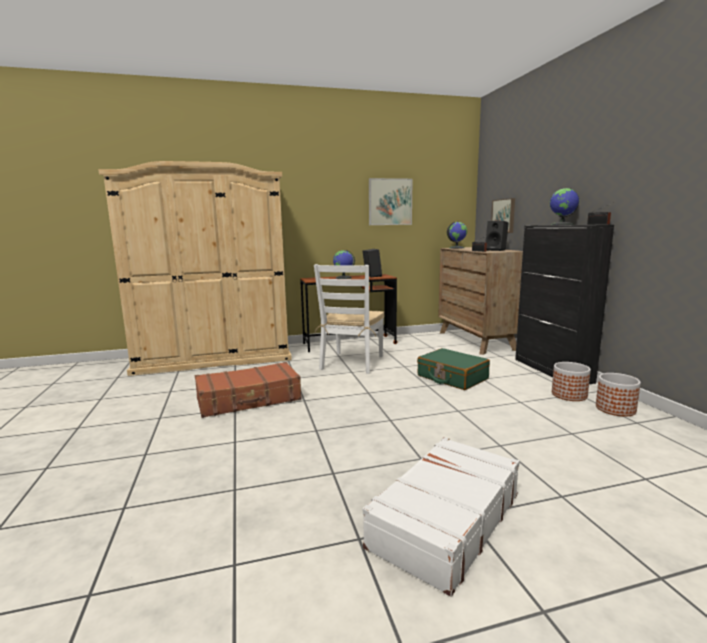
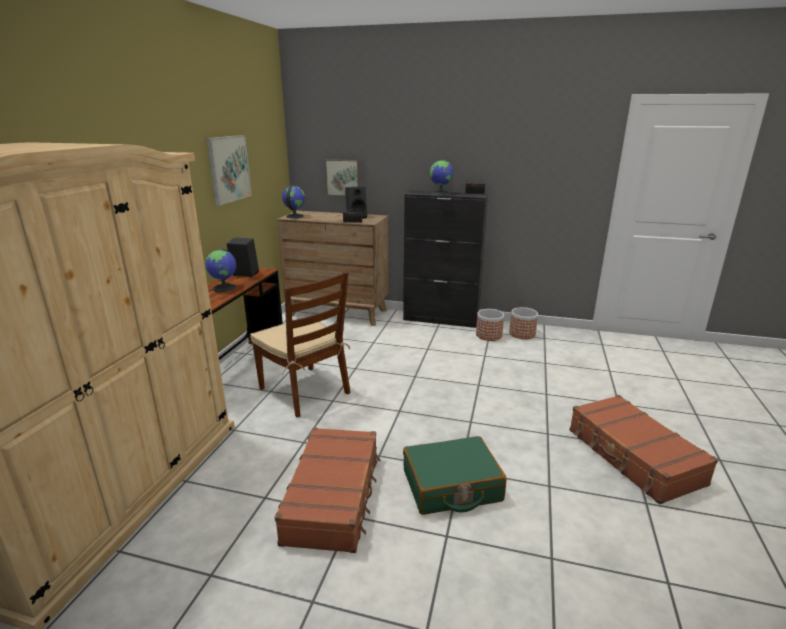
camera: 60 degrees left, 10 degrees up
(352, 363) = (305, 391): white chair -> brown chair
(444, 520) = (633, 457): white suitcase -> brown suitcase
(452, 377) = (410, 359): green suitcase -> green suitcase (451, 486)

